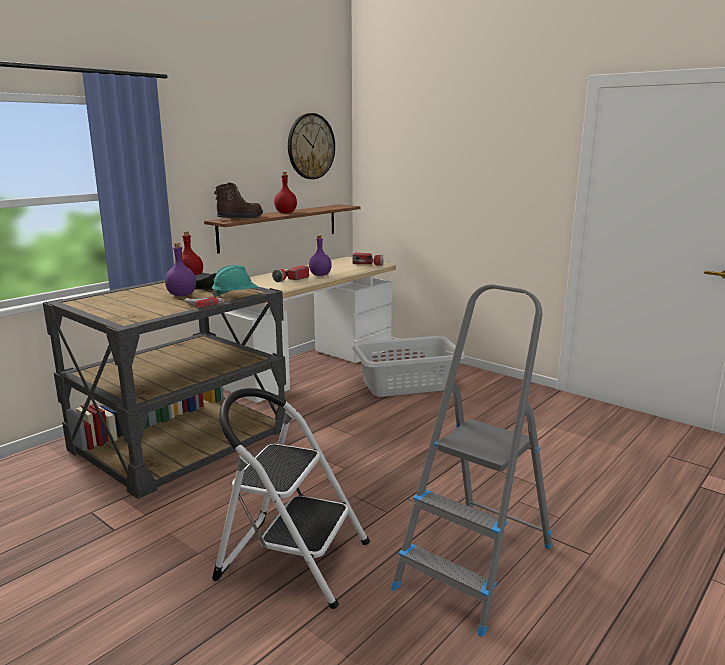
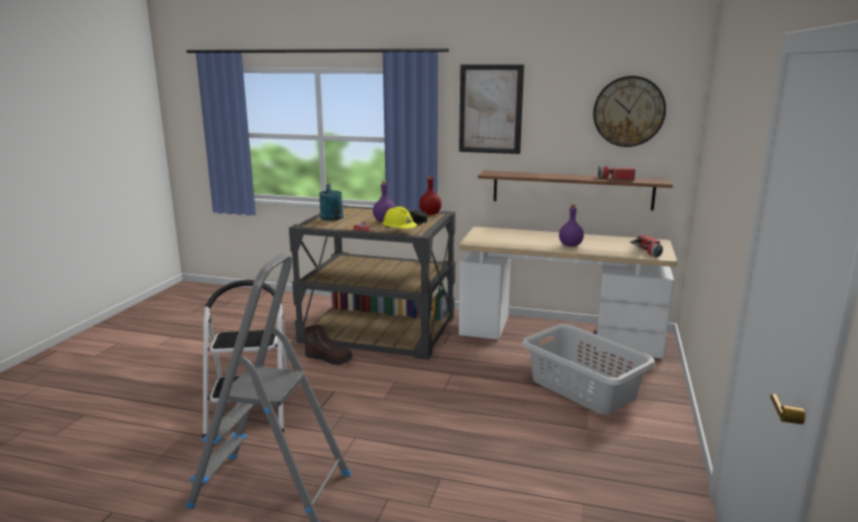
camera: 65 degrees right, 0 degrees up
(120, 310) = (332, 218): none -> turquoise watering can
(203, 149) = (490, 109): none -> picture
(235, 295) = (399, 231): turquoise hard hat -> yellow hard hat
(239, 218) = (511, 173): brown boot -> brown boot (329, 359)
(285, 213) = (567, 176): red bottle -> none
(291, 279) = (537, 240): flashlight -> flashlight (615, 178)

